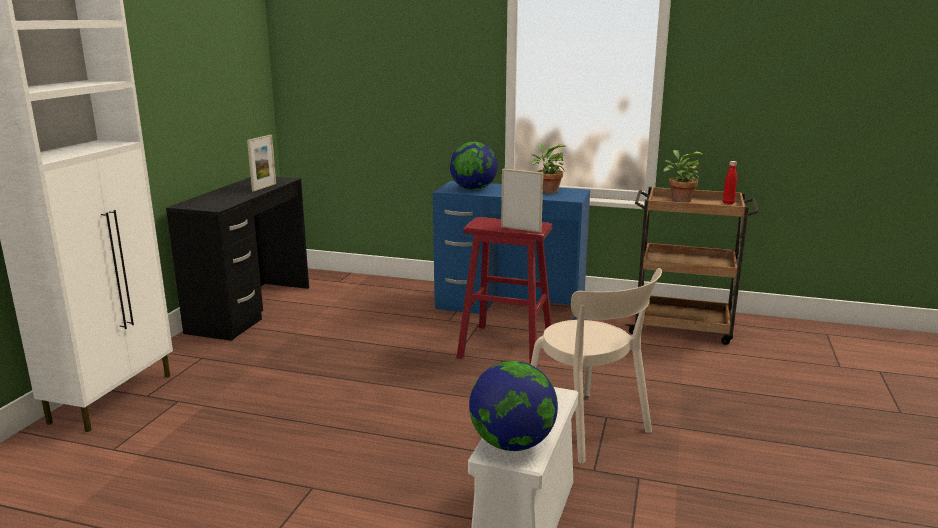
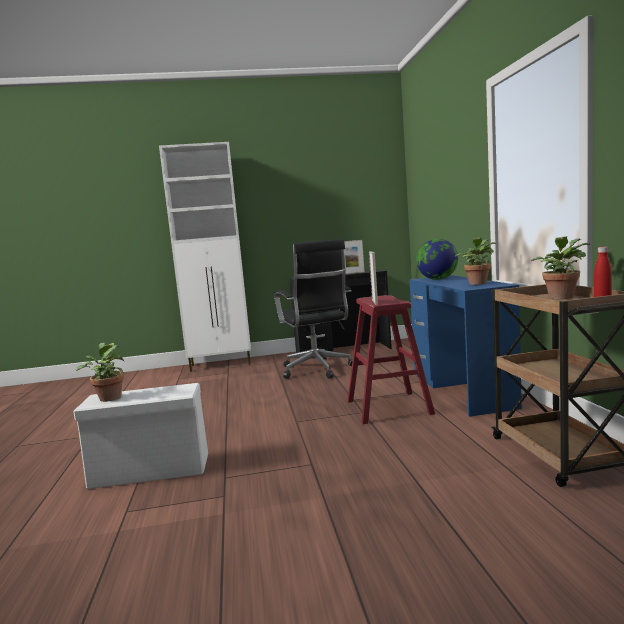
camera: 65 degrees right, 10 degrees down
(309, 344) = (317, 370): none -> black office chair
(512, 443) = (109, 397): globe -> potted plant
(589, 429) = (285, 462): beige chair -> none

